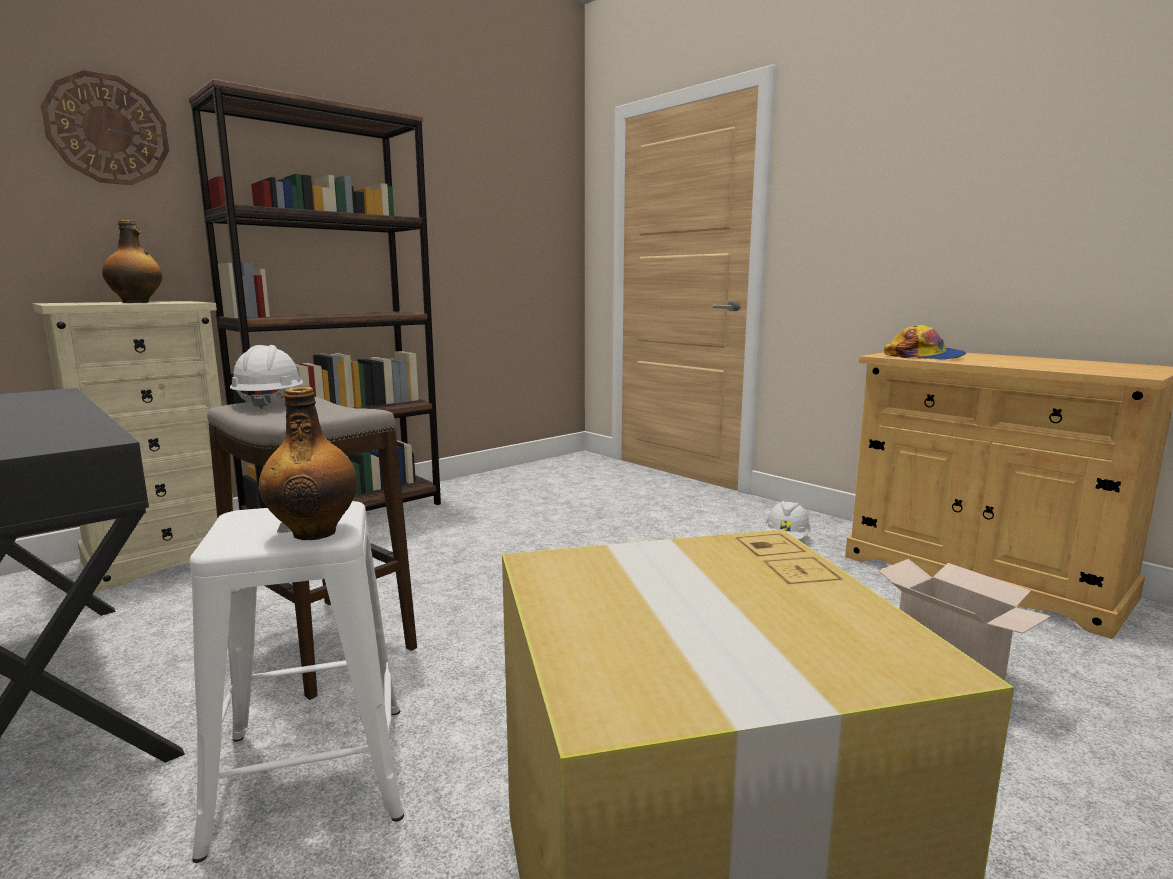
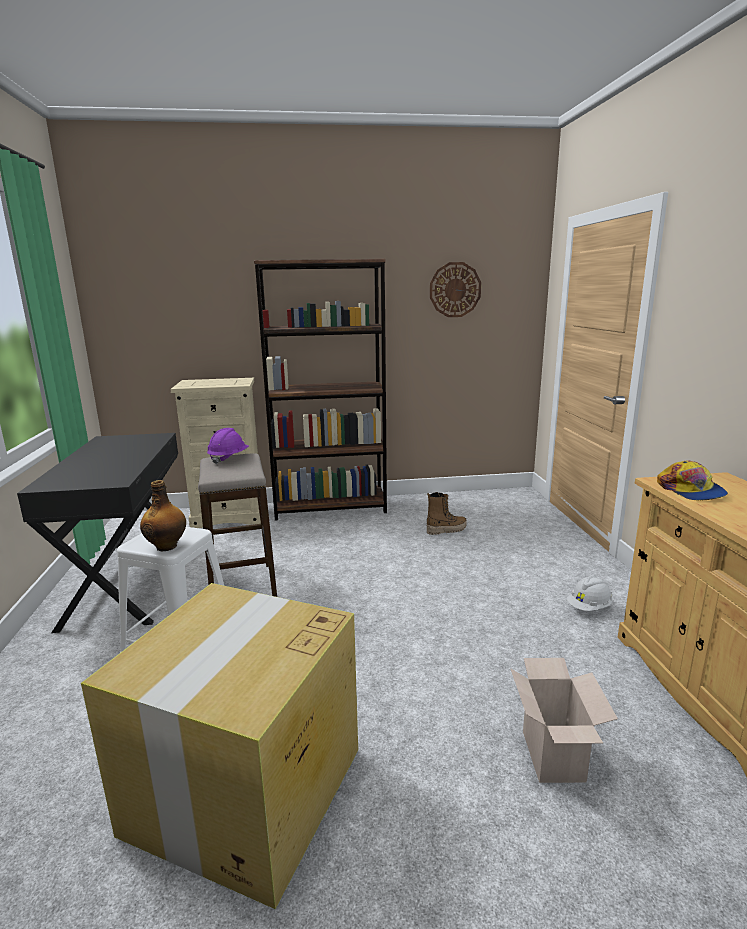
camera: 35 degrees right, 5 degrees up
(108, 129) = (218, 287): wall clock -> wall clock (455, 290)
(137, 302) = (218, 383): bottle -> none
(269, 402) = (228, 458): white hard hat -> purple hard hat
(544, 506) = (446, 530): none -> boot

